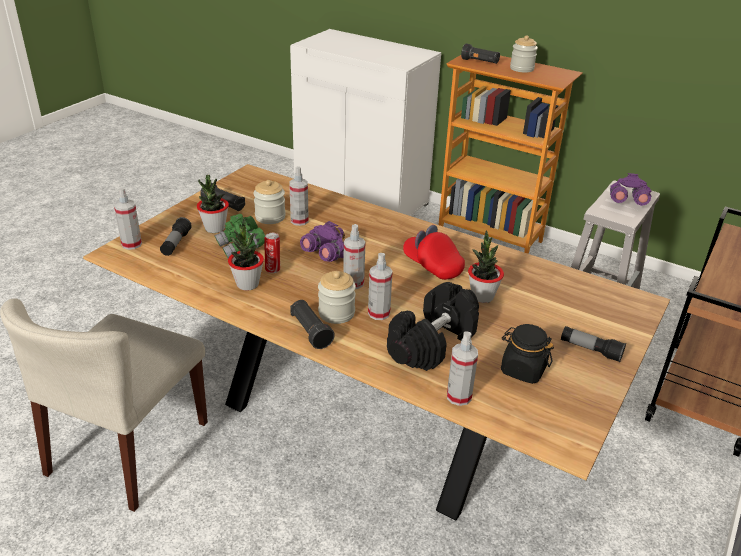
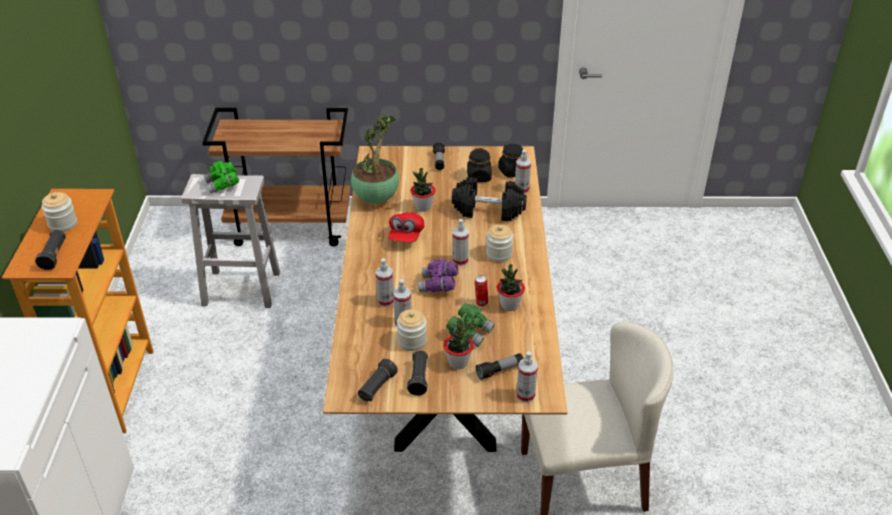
camera: 120 degrees left, 5 degrees up
(310, 332) = (526, 256): black flashlight -> black flashlight (377, 387)
(379, 313) = (481, 238): spray bottle -> spray bottle (385, 301)
(517, 410) = (512, 171): none -> black jar
(527, 272) = (376, 198): none -> potted plant
(626, 203) = (223, 185): purple binoculars -> green binoculars

